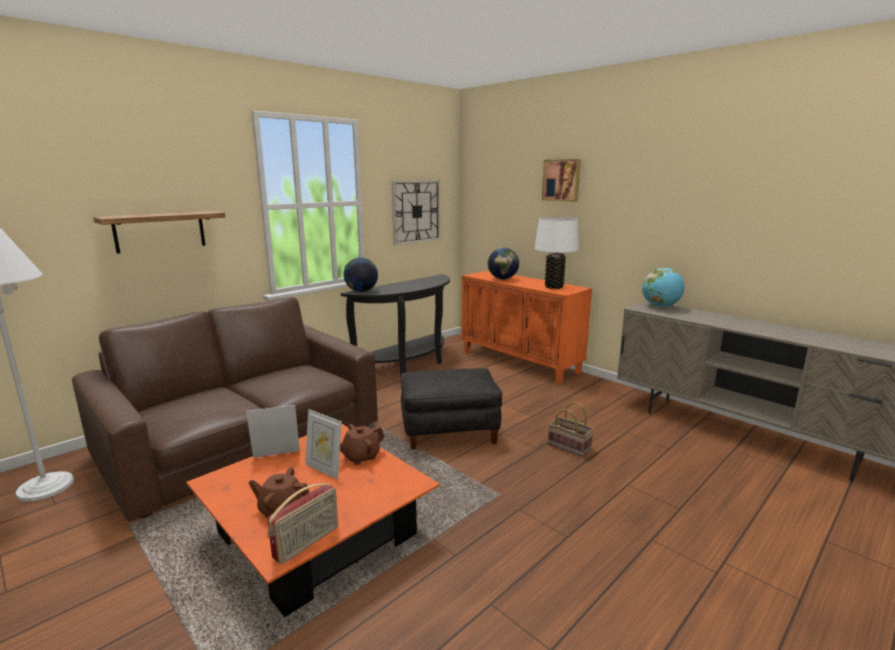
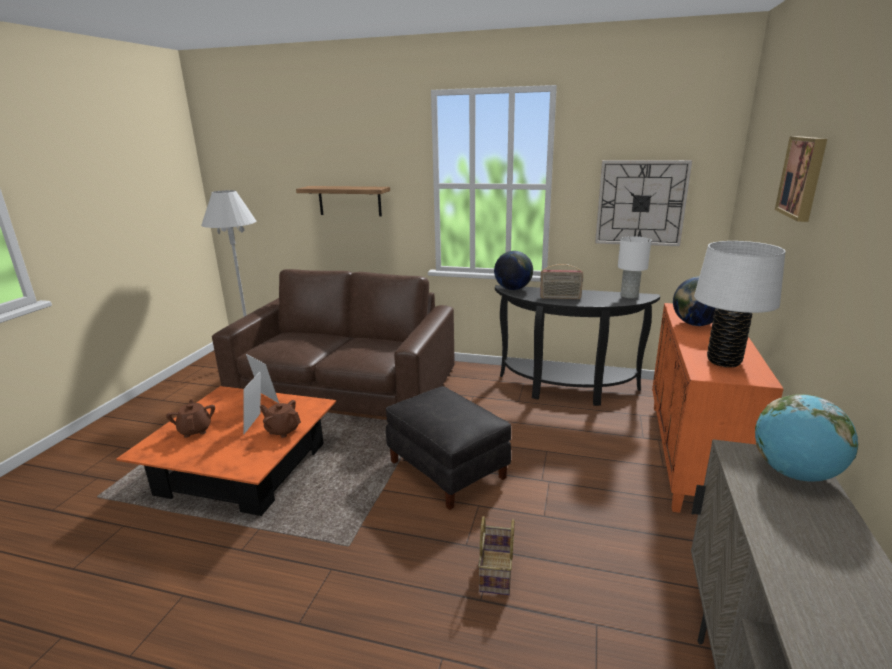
camera: 60 degrees right, 5 degrees up
(307, 543) = (157, 455): radio -> radio (560, 298)
(433, 278) = (629, 296): none -> white table lamp

